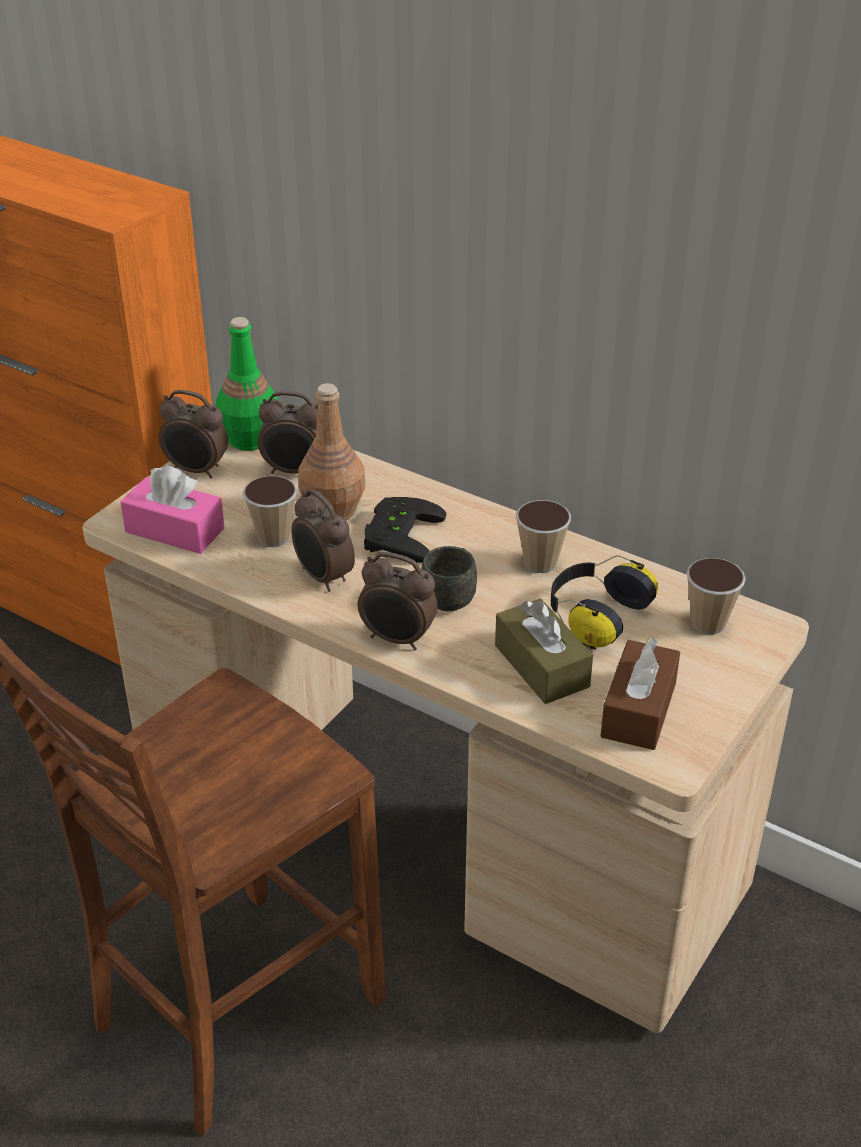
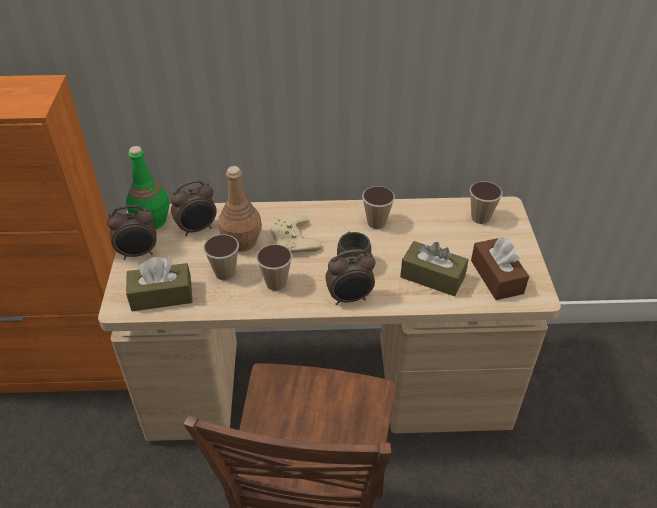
camera: 35 degrees left, 5 degrees up
(175, 530) = (162, 296): pink tissue box -> brown tissue box
(323, 578) = (276, 283): alarm clock -> cup
(398, 534) = (290, 239): black game controller -> beige game controller
(595, 616) = (429, 238): headphones -> none

